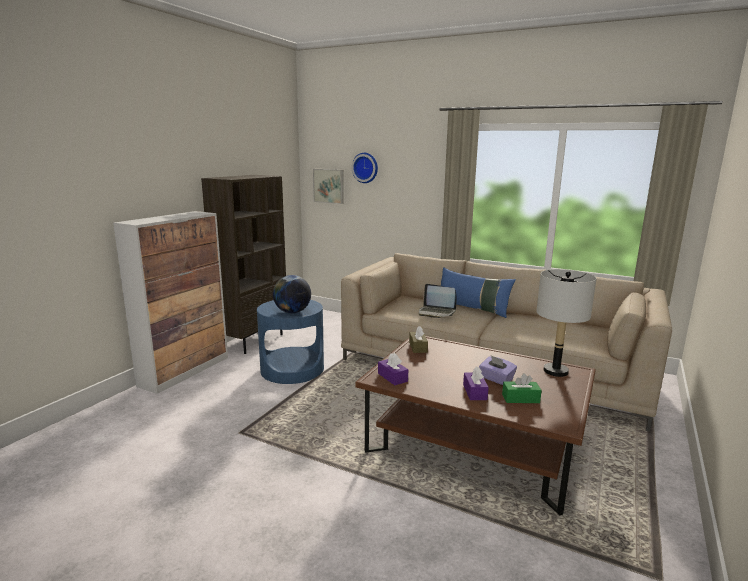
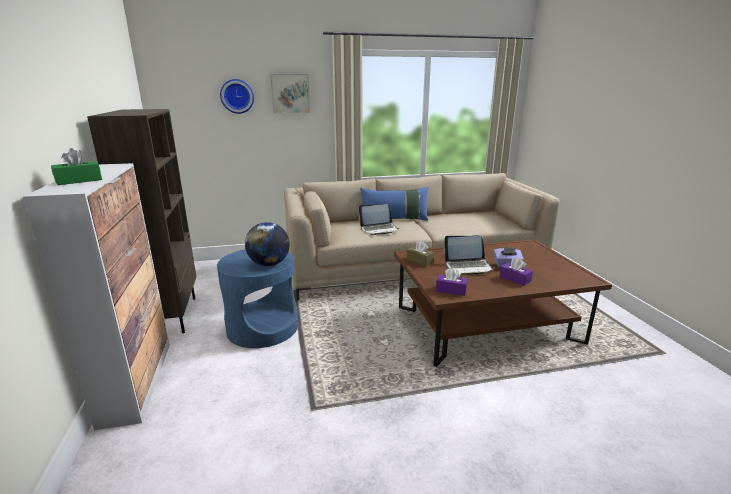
camera: 40 degrees left, 5 degrees up
(329, 186) = (190, 119): picture -> picture (290, 94)
(452, 367) = (468, 267): none -> laptop
(520, 398) = (542, 273): green tissue box -> green tissue box (79, 180)
(556, 371) = (522, 248): grey table lamp -> none

